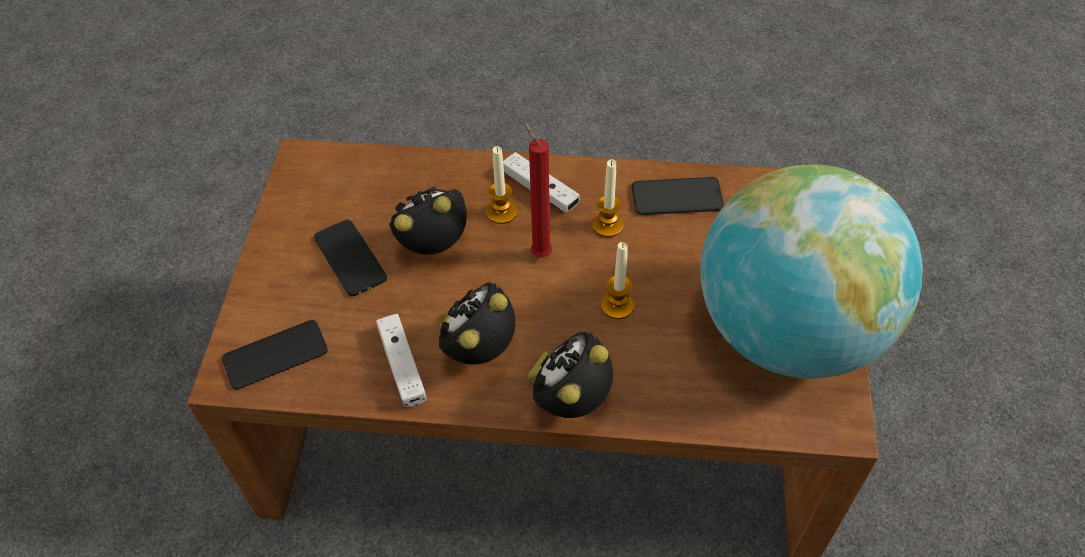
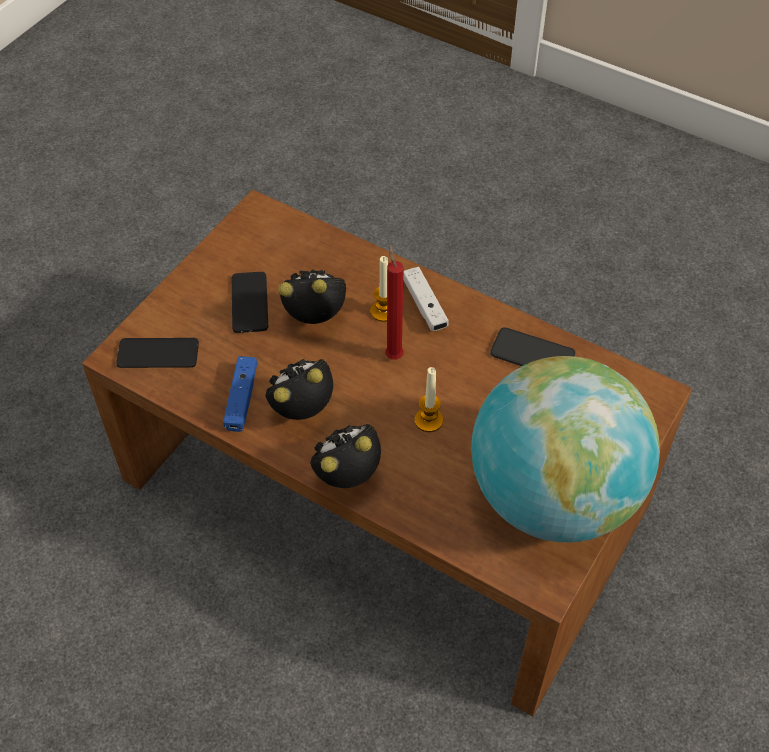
camera: 25 degrees right, 0 degrees up
(402, 366) = (241, 399): white game controller -> blue game controller
(607, 225) = (461, 354): candle -> none

